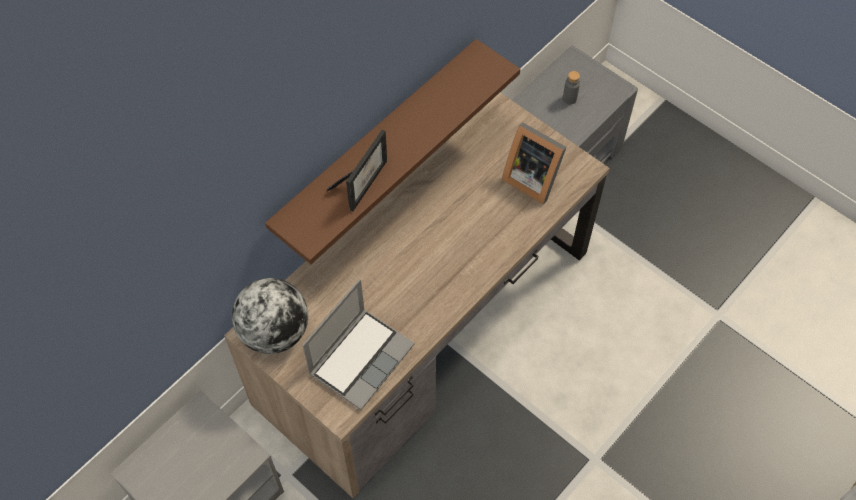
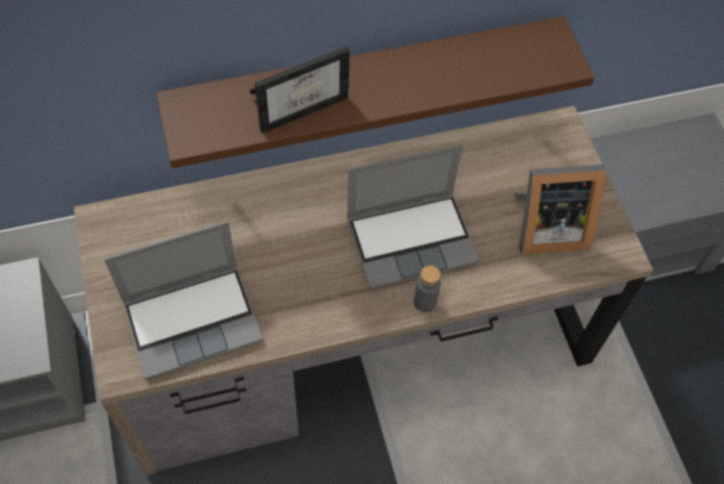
camera: 30 degrees right, 0 degrees up
(274, 332) = (126, 235): globe -> none
(457, 230) = (412, 239): none -> laptop
(532, 178) = (546, 228): picture frame -> picture frame turned 75 degrees counterclockwise
(569, 99) = (669, 170): grey bottle -> grey bottle (425, 302)

